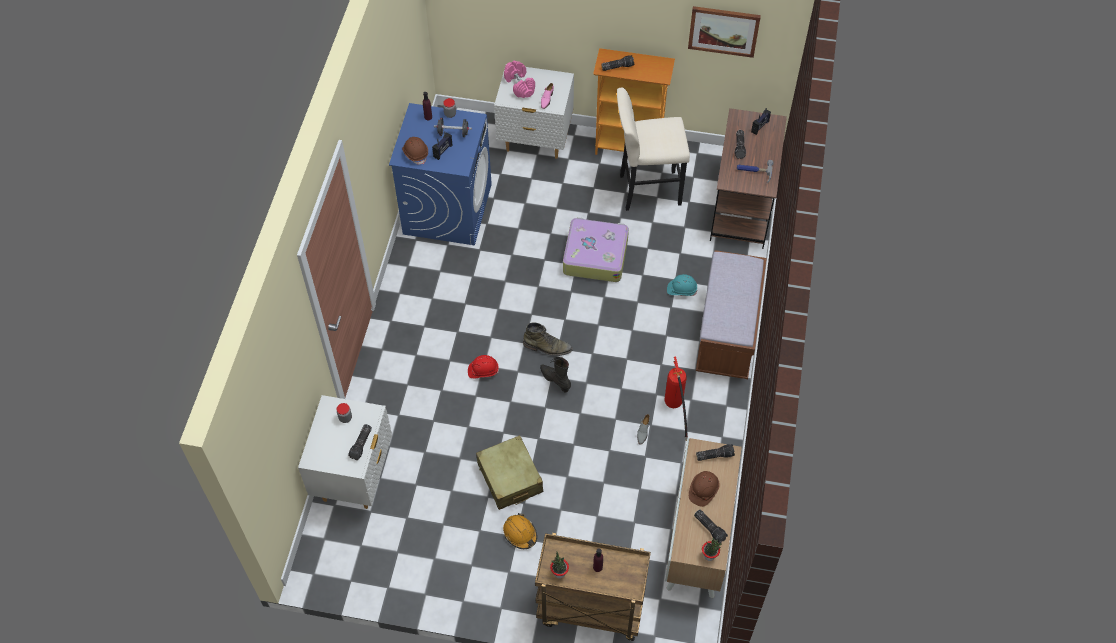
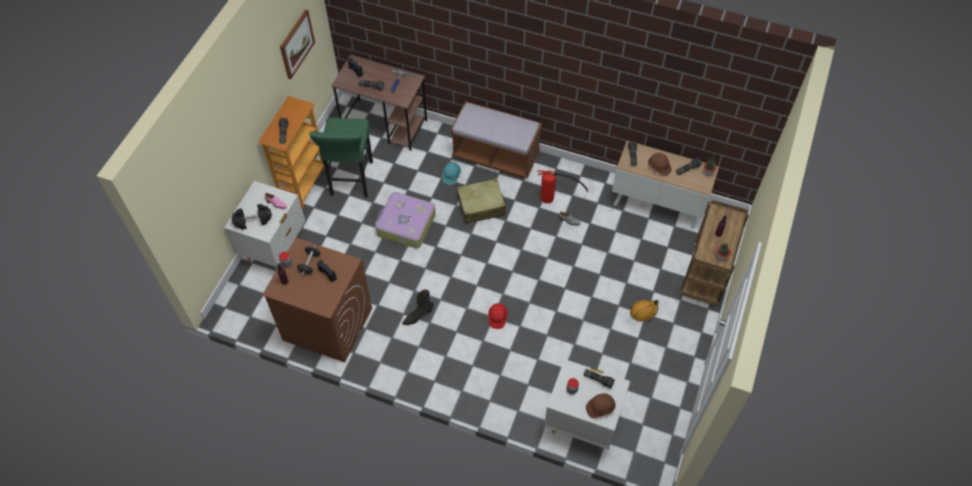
camera: 80 degrees left, 0 degrees up
(415, 153) = (324, 295): brown hard hat -> brown hard hat (600, 407)
(447, 208) = (327, 324): blue washing machine -> brown washing machine
(510, 478) = (596, 312): beige suitcase -> beige suitcase (481, 206)
(520, 85) = (253, 220): pink dumbbell -> black dumbbell
(547, 347) = (484, 270): green boot -> none
(555, 380) = (515, 269): black boot -> black boot (418, 316)
(646, 190) = (351, 181): beige stool -> green stool

